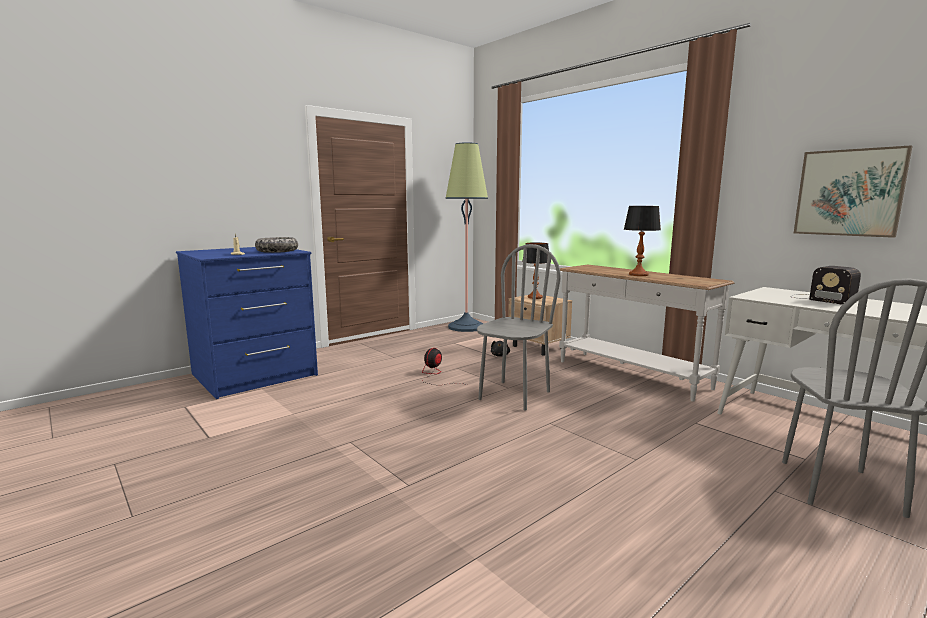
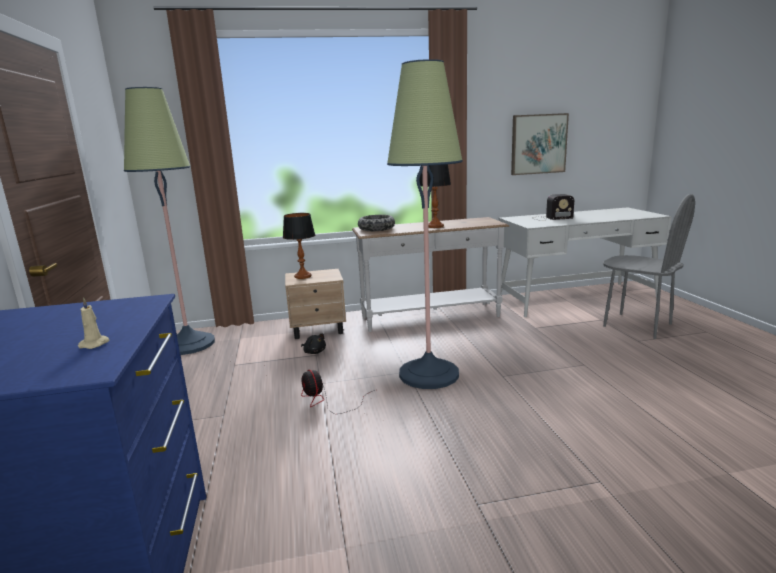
camera: 60 degrees left, 5 degrees up
(277, 251) = (114, 313): bowl -> bowl (376, 229)
(514, 395) = (429, 374): grey chair -> floor lamp

